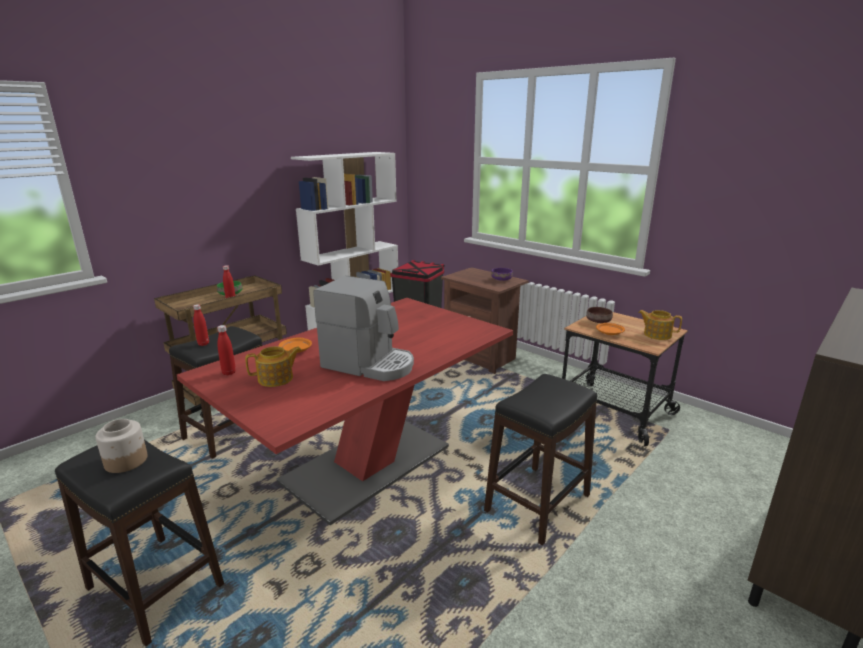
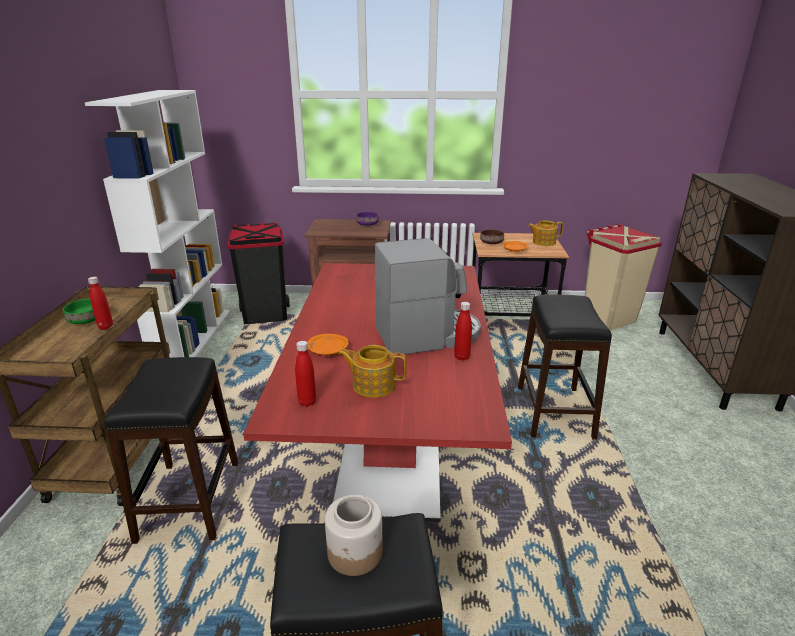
camera: 40 degrees left, 5 degrees up
(203, 344) = (156, 393): red bottle -> red bottle (462, 357)
(276, 379) = (373, 385): teapot -> teapot turned 105 degrees counterclockwise
(739, 451) = (608, 318): none -> beige trash can

